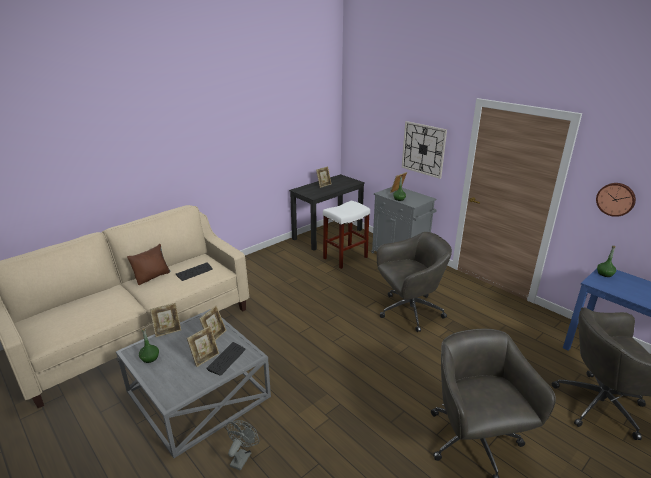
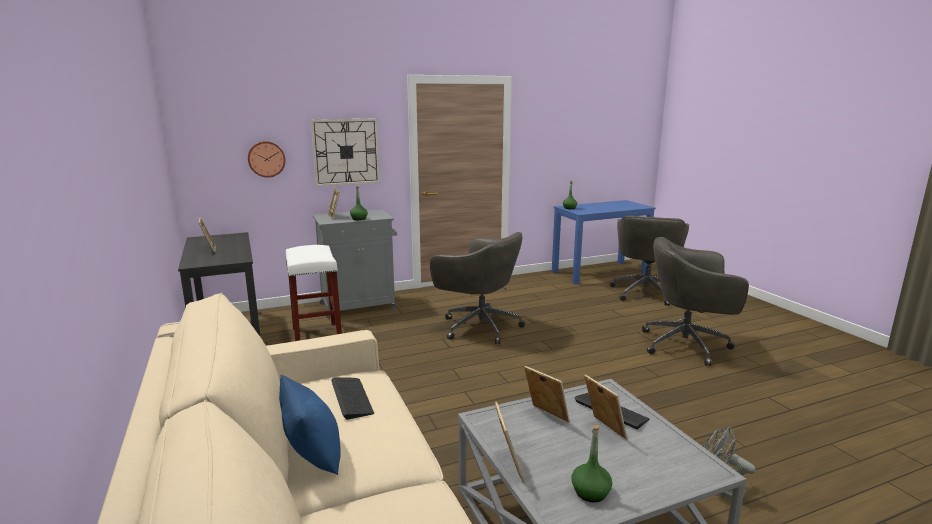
camera: 70 degrees left, 10 degrees down
(152, 277) = (313, 455): brown pillow -> blue pillow
(409, 311) = (478, 326): grey office chair -> grey office chair turned 120 degrees clockwise
(616, 199) = (549, 146): wall clock -> wall clock (266, 159)

